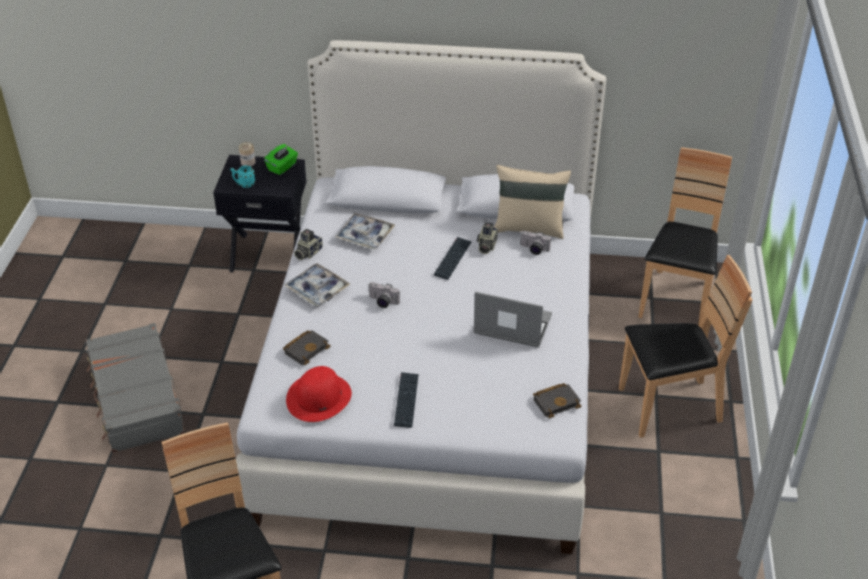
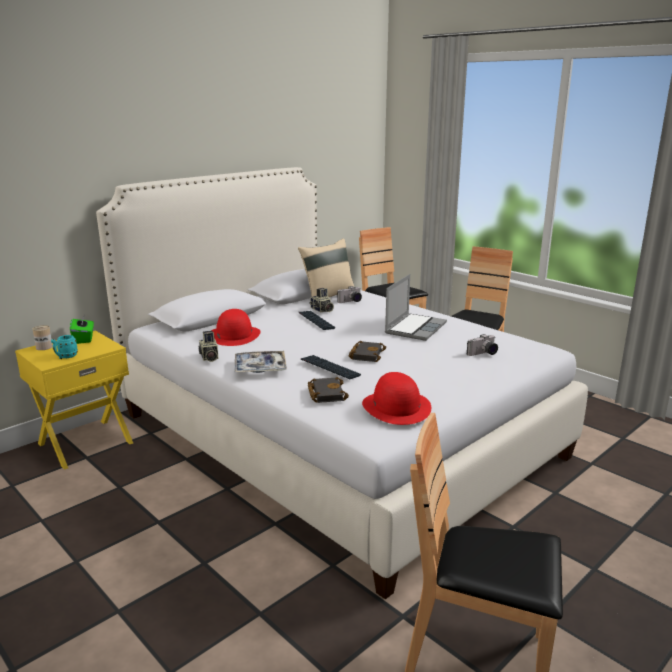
camera: 50 degrees left, 20 degrees down
(136, 398) = (113, 599): grey suitcase -> none
(269, 253) = (85, 442): black nightstand -> yellow nightstand
(365, 236) = (234, 335): tray -> red hat
(382, 302) = (320, 352): camera -> camera (483, 354)
(406, 400) = (446, 380): keyboard -> keyboard (329, 368)
(511, 325) = (415, 328): laptop -> laptop turned 150 degrees clockwise
(557, 401) = (512, 340): black book -> black book (366, 354)

